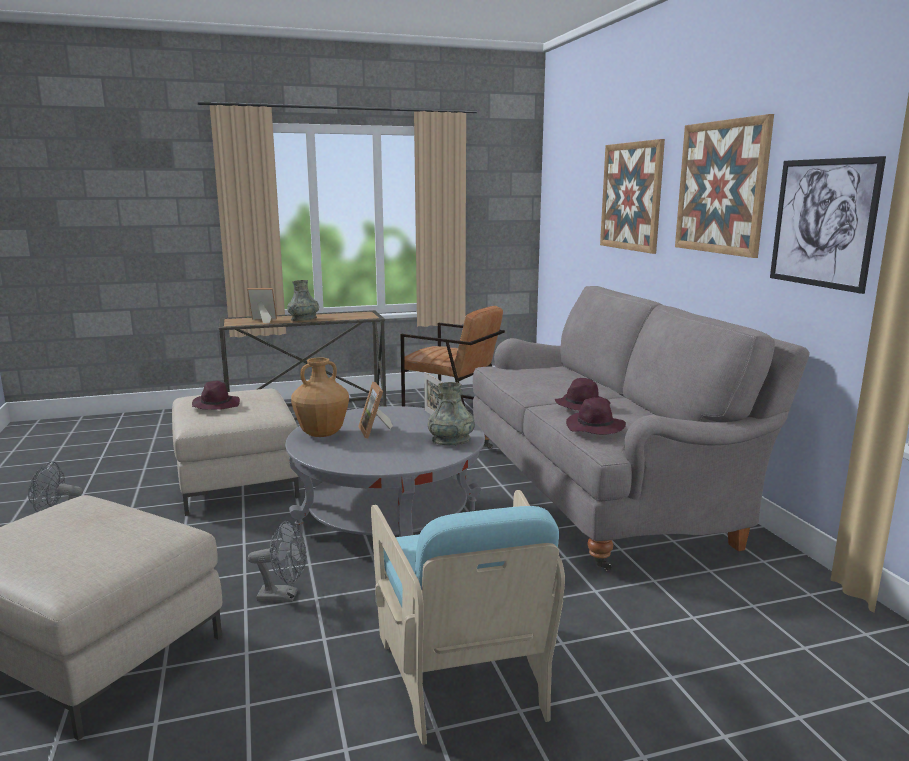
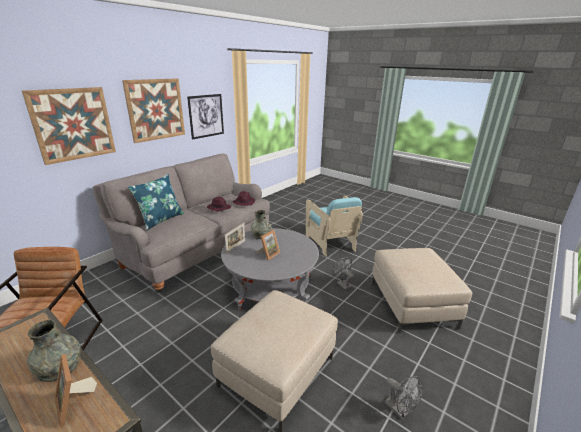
camera: 125 degrees left, 10 degrees up
(215, 406) = (287, 330): purple hat -> none
(322, 434) = (287, 265): brown vase -> none
(463, 672) = (331, 243): turquoise armchair -> turquoise armchair turned 120 degrees clockwise
(575, 374) = (160, 220): none -> blue pillow

